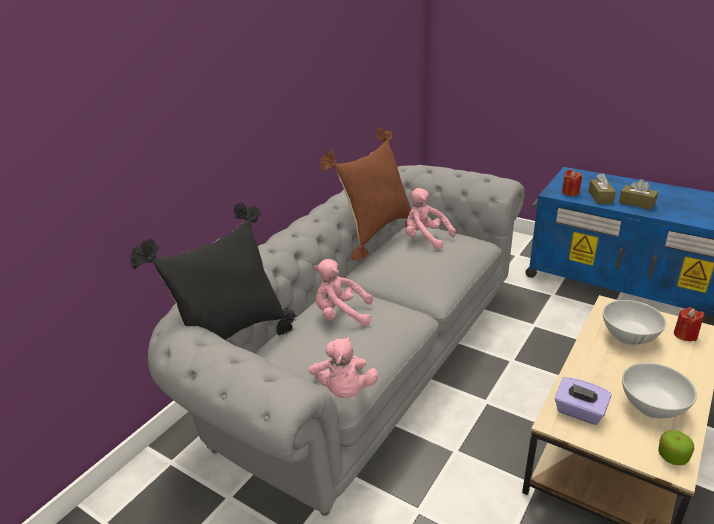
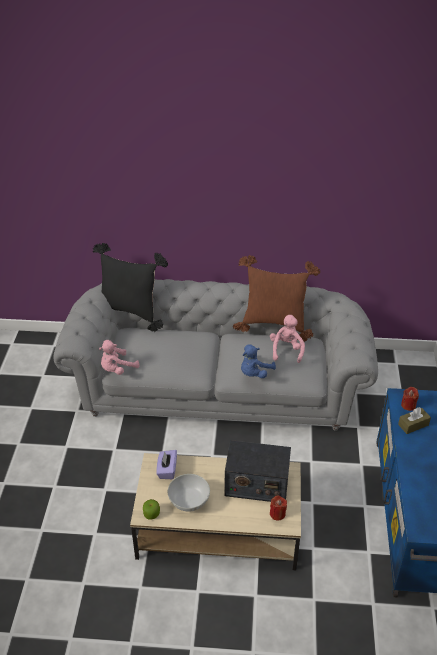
camera: 60 degrees right, 10 degrees up
(341, 315) = (176, 344): pink plush toy -> none
(450, 269) = (254, 373): none -> blue plush toy
(628, 337) = (256, 484): white bowl -> radio
(637, 203) = (419, 448): brown tissue box -> none

